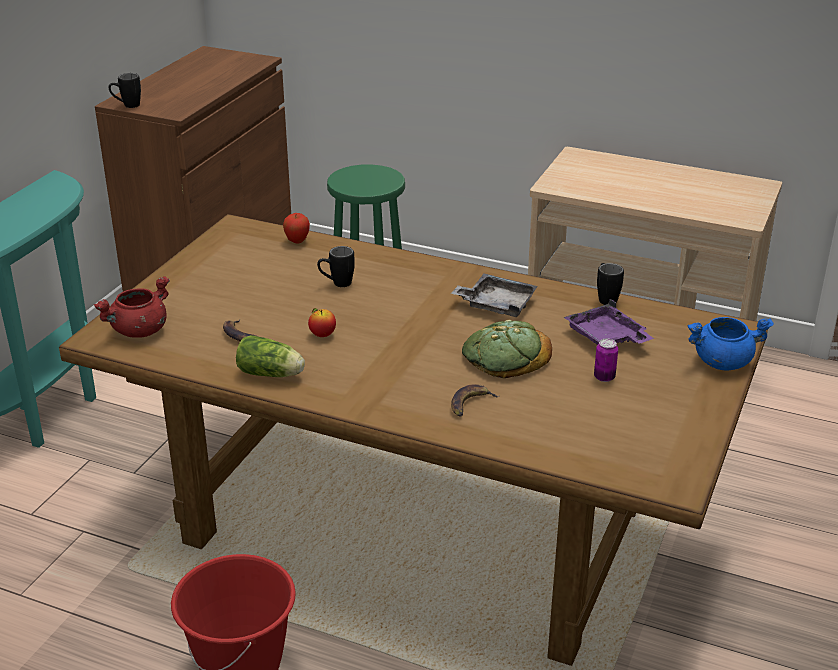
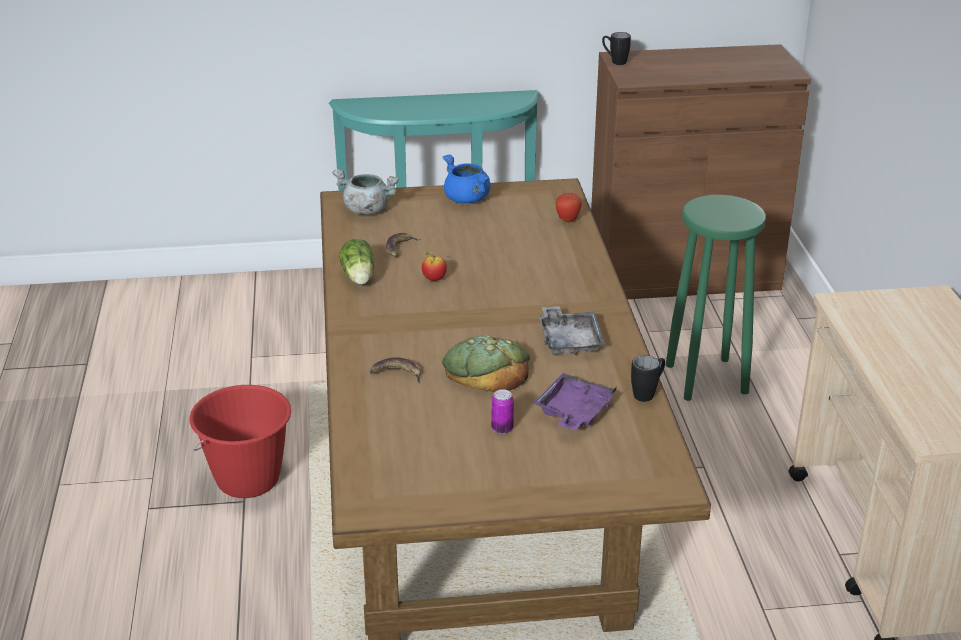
camera: 60 degrees right, 0 degrees up
(139, 331) = (366, 210): red cooking pot -> grey cooking pot
(336, 284) = (519, 259): black mug -> none
(723, 361) = (599, 490): blue cooking pot -> blue cooking pot (467, 199)

